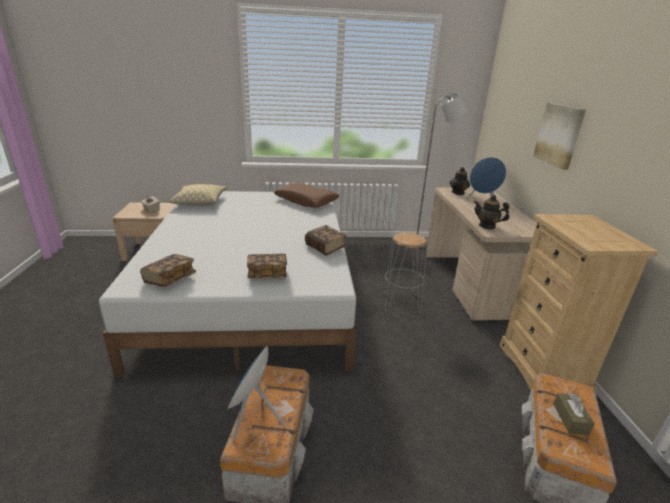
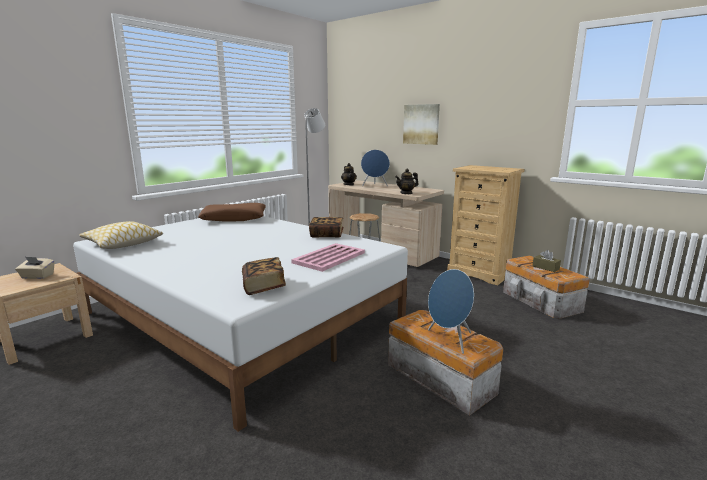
camera: 45 degrees left, 10 degrees down
(267, 274) = (330, 257): book -> pink tray

